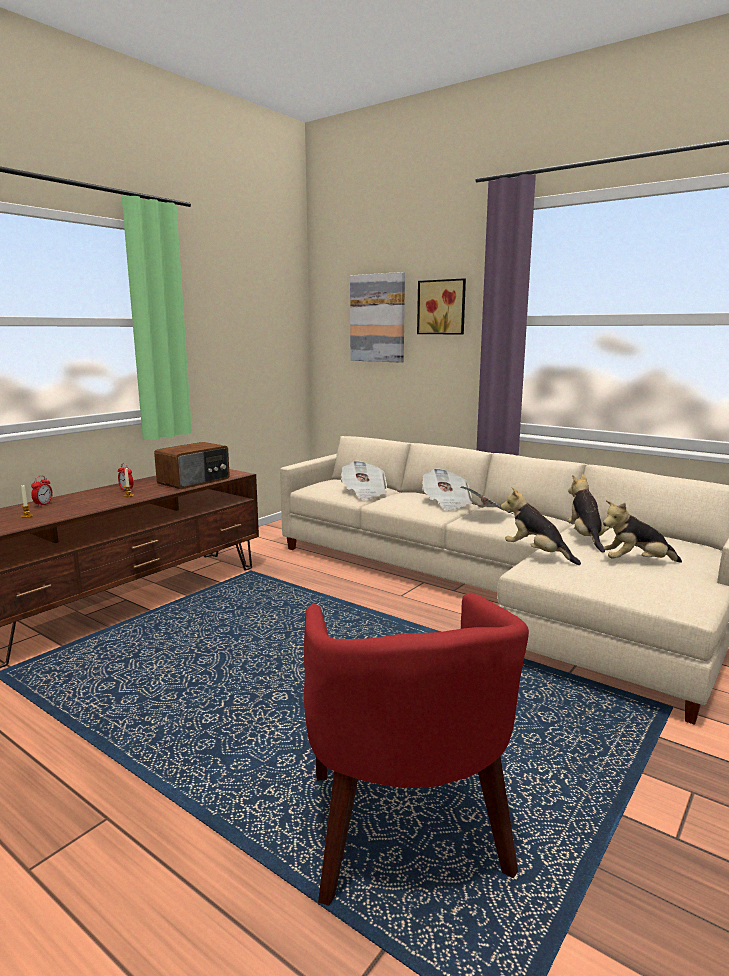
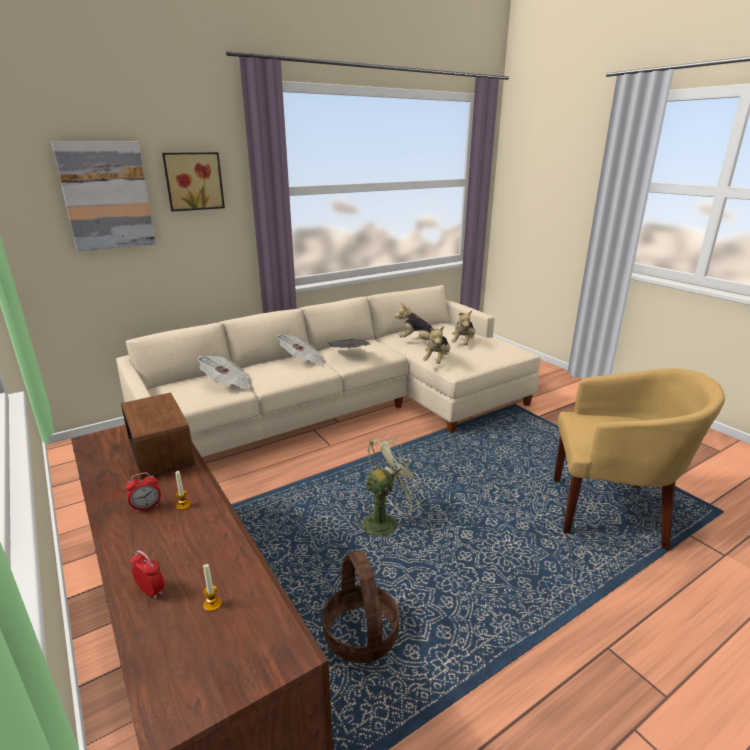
camera: 70 degrees left, 10 degrees up
(127, 660) = (360, 634): none -> basket
(283, 647) = (386, 521): none -> green fan
(403, 832) = (611, 511): red armchair -> yellow armchair
(536, 554) = (437, 361): plush toy -> plush toy turned 45 degrees counterclockwise

